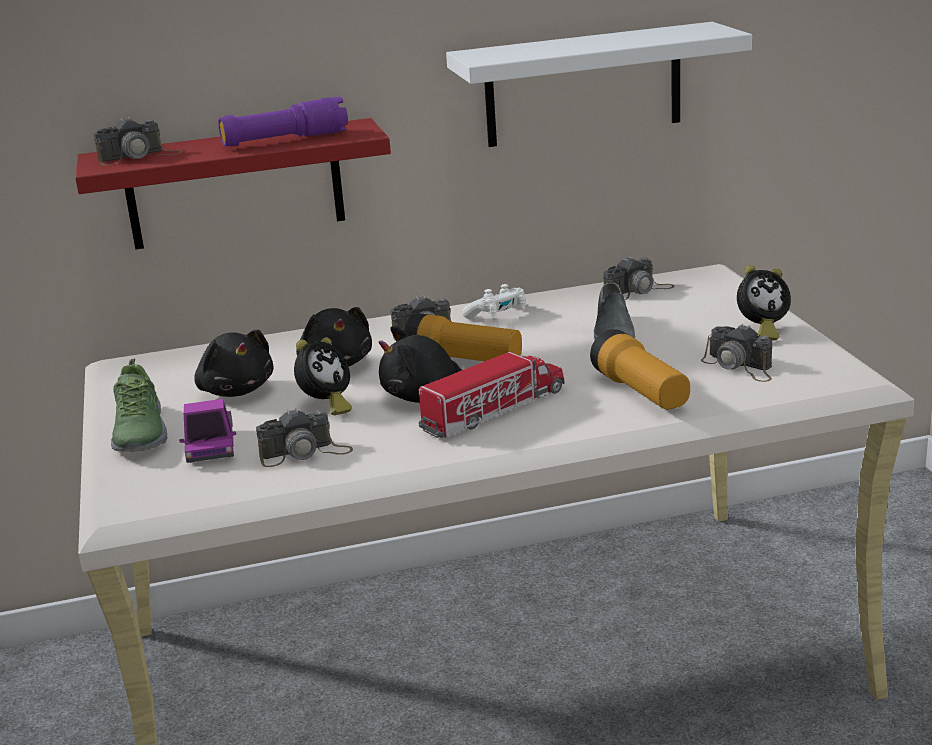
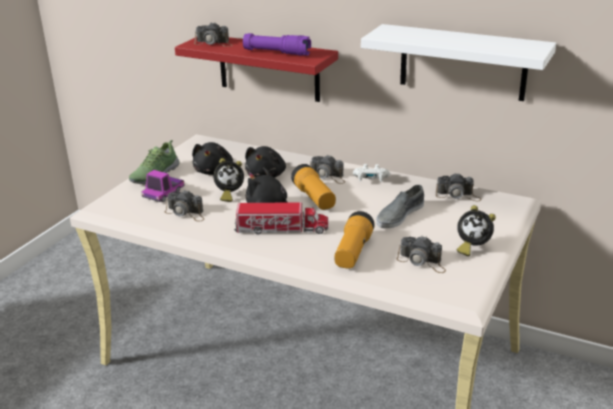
camera: 40 degrees right, 5 degrees up
(739, 366) = (422, 262): camera -> camera turned 60 degrees counterclockwise

